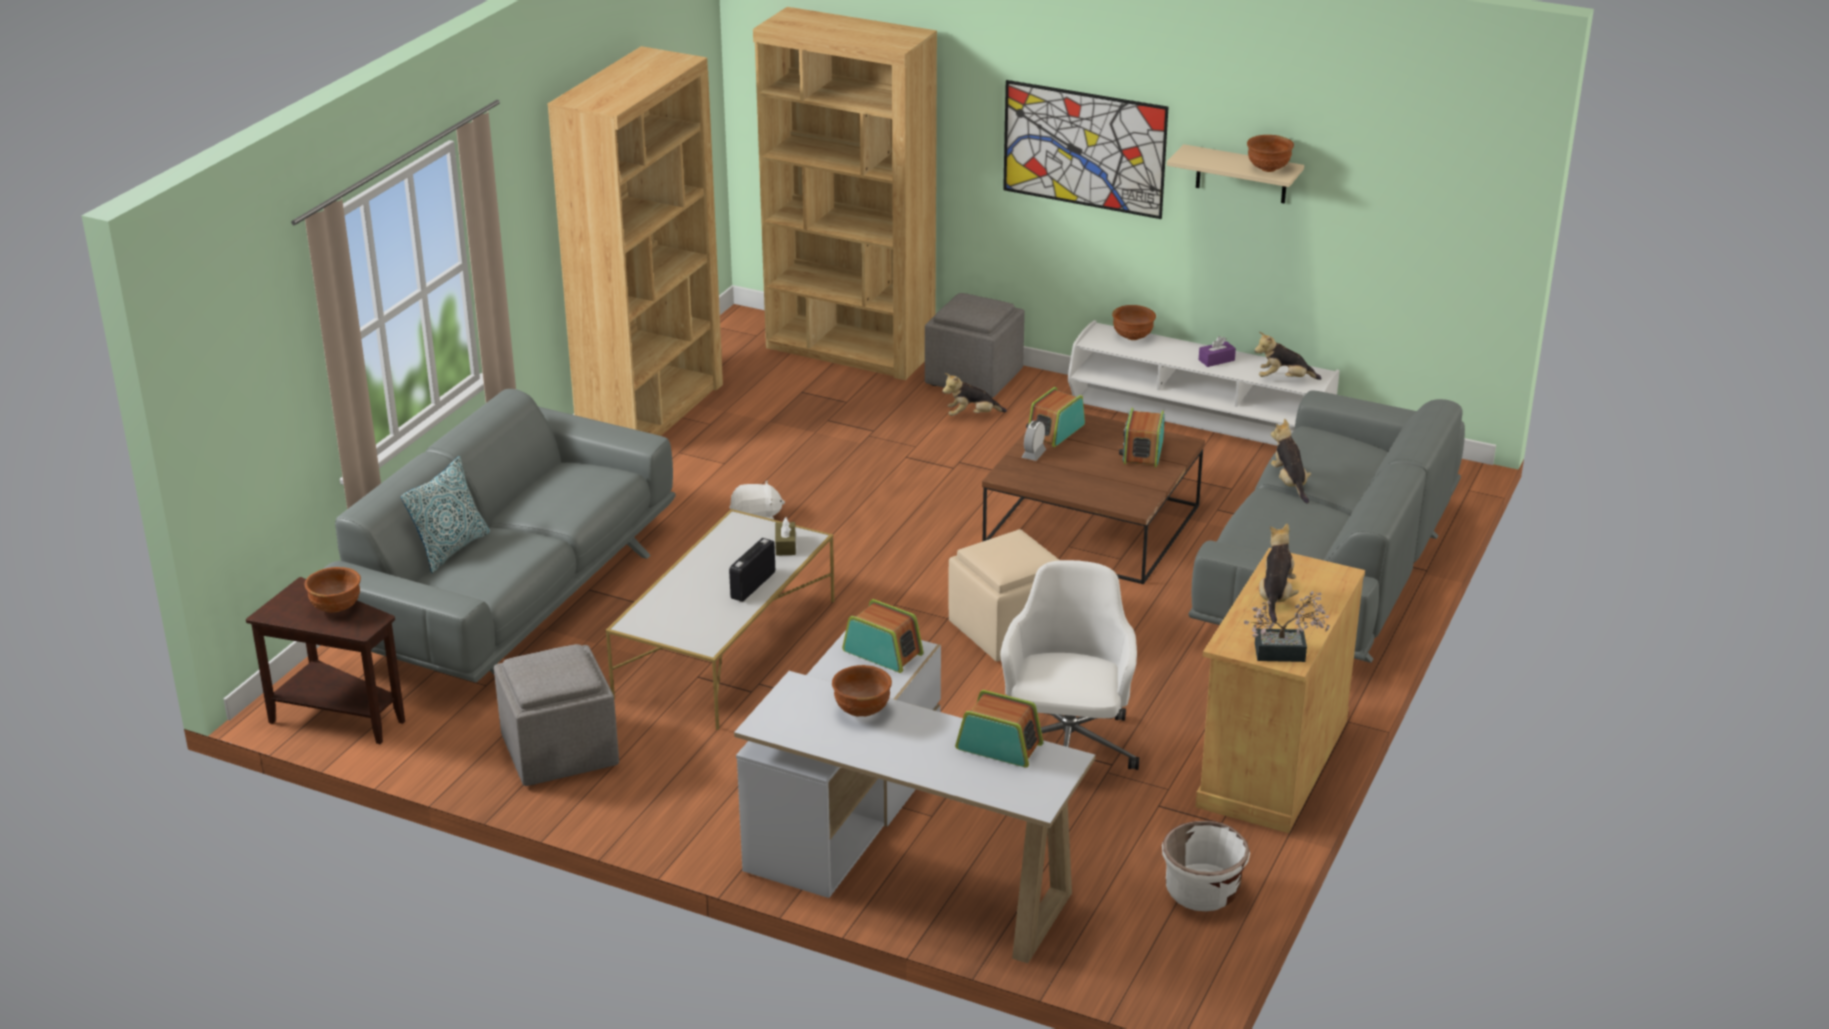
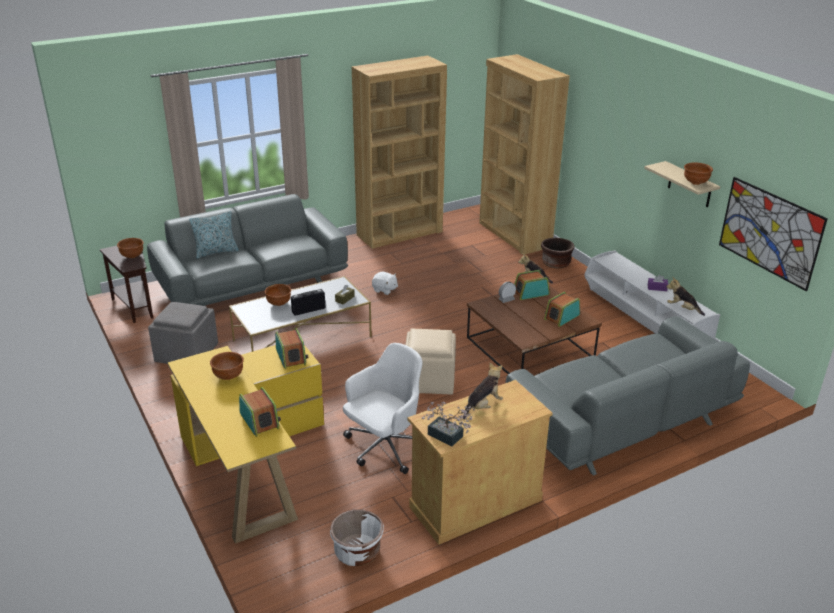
camera: 35 degrees right, 0 degrees up
(899, 855) = (250, 461): white desk -> yellow desk
(973, 377) = (555, 263): grey ottoman -> brown planter
(1084, 149) = (623, 154): picture -> picture (769, 232)
(1133, 337) = (626, 264): brown bowl -> brown bowl (279, 304)
(1289, 483) = (613, 359): plush toy -> none

